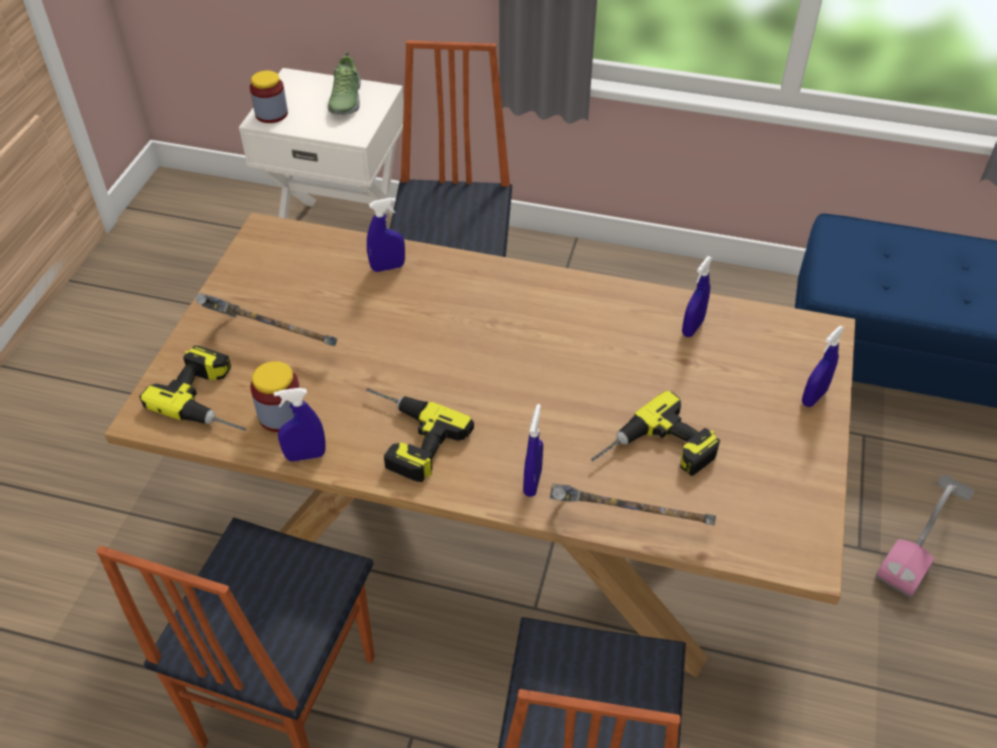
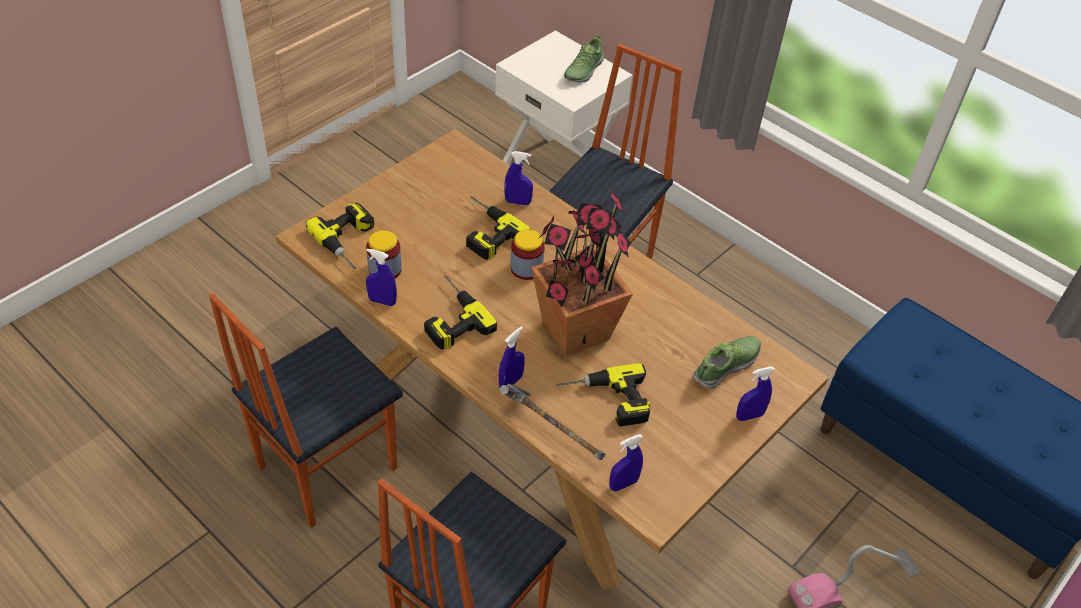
camera: 25 degrees right, 0 degrees up
(270, 341) = (409, 220): hammer -> none
(271, 114) = (524, 62): jar -> jar (526, 268)
(372, 317) = (484, 231): none -> power drill
(560, 387) = (574, 330): none -> potted plant
(692, 328) = (699, 331): blue spray bottle -> blue spray bottle (623, 484)
(749, 353) = (726, 366): none -> shoe

